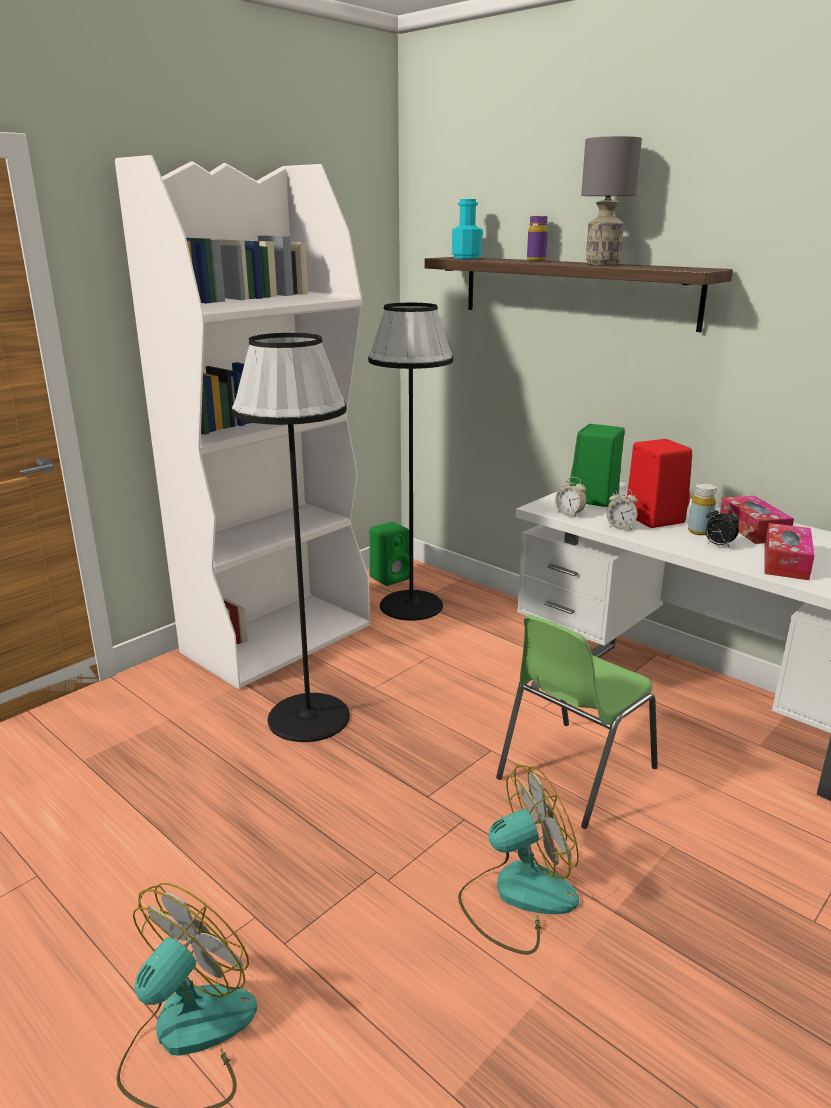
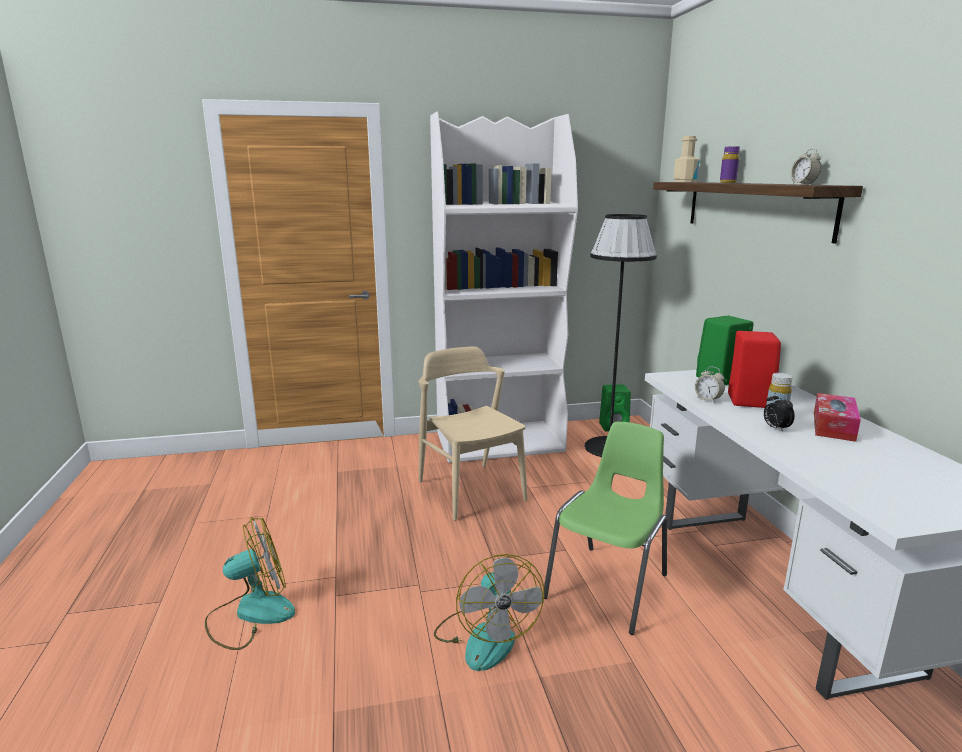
camera: 35 degrees right, 5 degrees down
(308, 717) = (471, 490): black floor lamp -> beige chair
(466, 258) = (685, 181): turquoise bottle -> beige bottle
(517, 896) = (485, 636): fan -> fan turned 60 degrees clockwise
(569, 513) = (681, 384): alarm clock -> alarm clock (803, 184)
(573, 773) = (609, 586): green chair -> green chair turned 135 degrees clockwise
(601, 264) = (760, 183): grey table lamp -> none
(785, 562) = (820, 453): tissue box -> none

